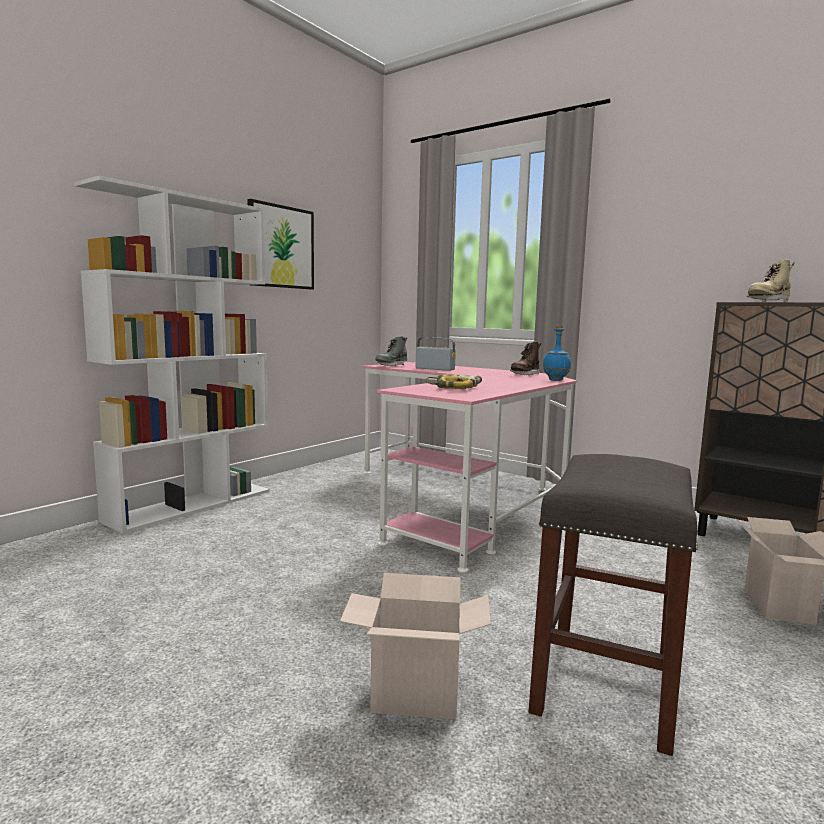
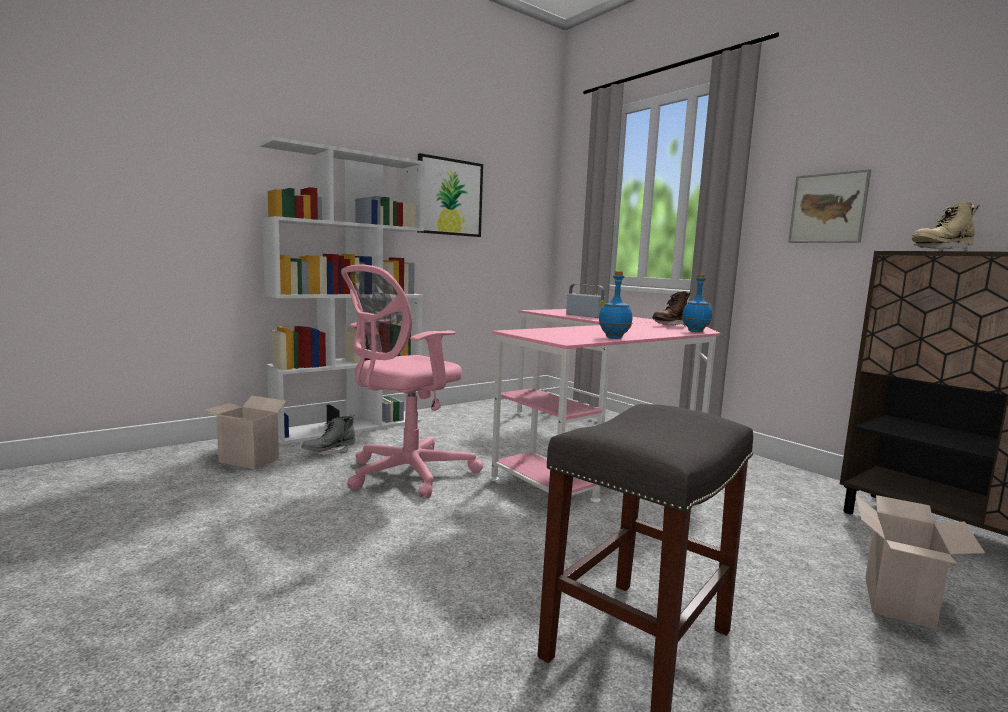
camera: 15 degrees right, 0 degrees up
(287, 550) = (405, 474): none -> pink office chair
(391, 366) = (545, 311): grey boot -> grey boot (329, 452)
(412, 697) = (435, 621): cardboard box -> cardboard box (246, 460)
(455, 388) = (572, 333): power drill -> none
(499, 390) = (613, 337): none -> blue bottle
(659, 262) = (828, 208): none -> picture

